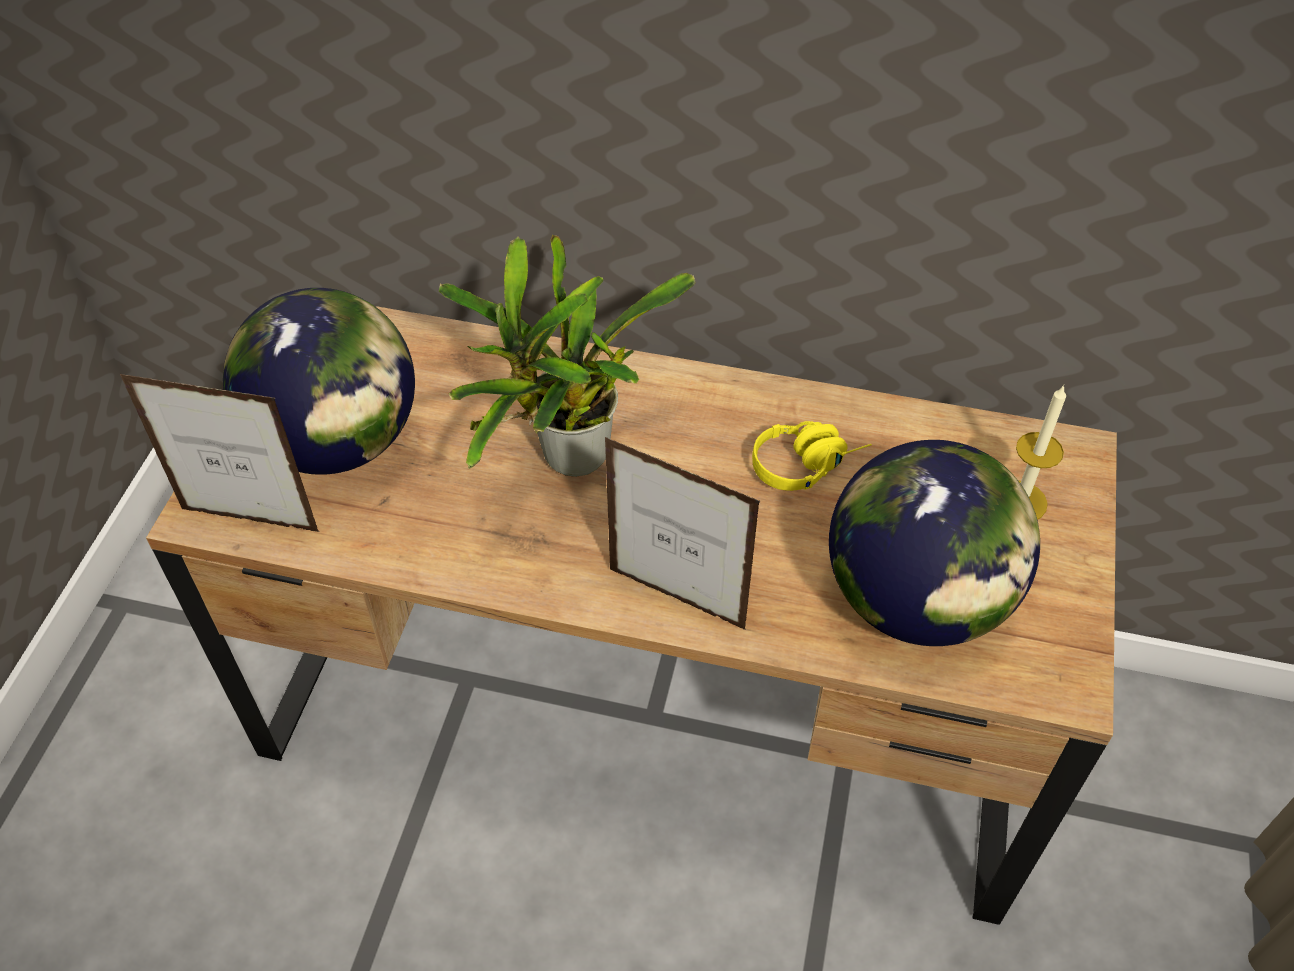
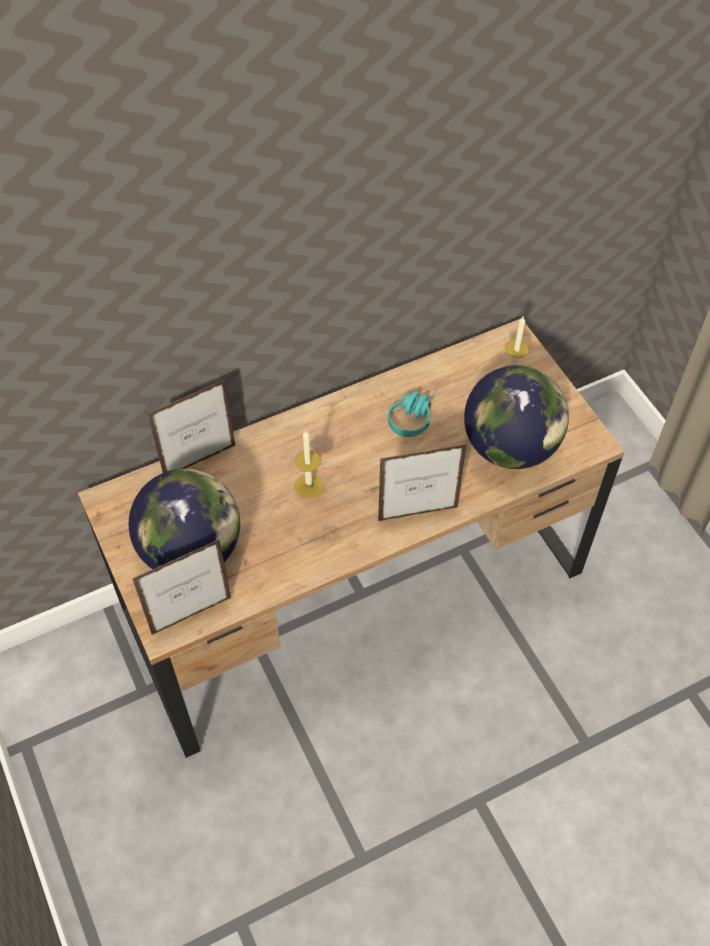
camera: 40 degrees left, 5 degrees up
(466, 344) = (200, 461): none -> picture frame
(567, 461) = (309, 486): potted plant -> candle
(808, 463) = (413, 415): yellow headphones -> turquoise headphones

